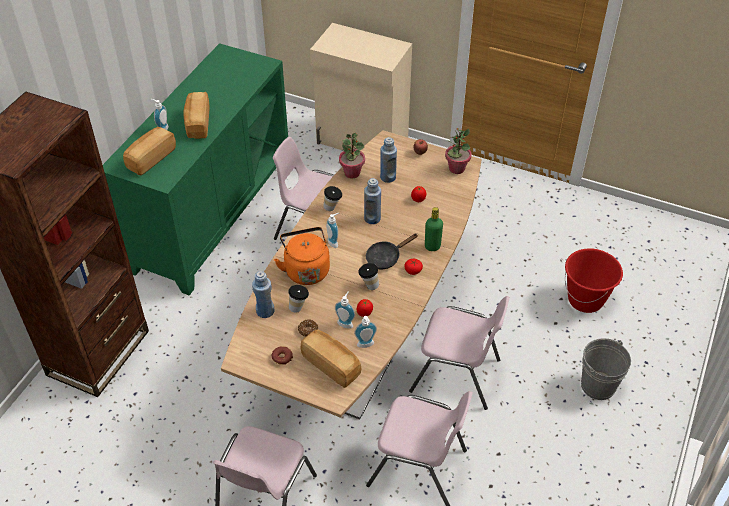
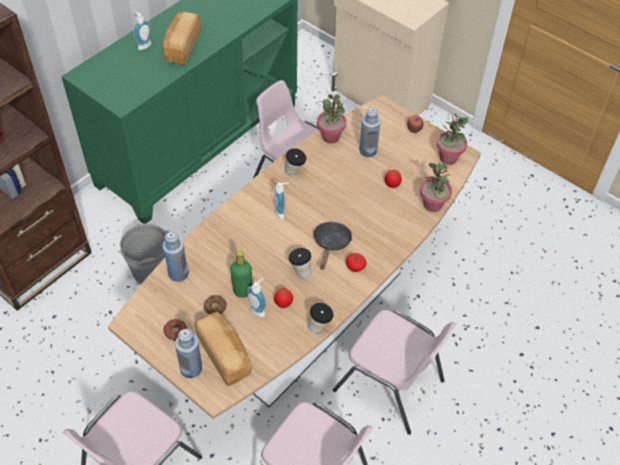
camera: 15 degrees right, 5 degrees up
(150, 158) = (119, 75): bread -> none
(299, 307) = (215, 278): cup -> cup (320, 327)
(306, 269) = (239, 236): orange kettle -> none
(366, 345) = (270, 342): soap dispenser -> none
(372, 218) = (333, 194): blue bottle -> blue bottle (191, 368)
(386, 257) = (331, 244): black frying pan -> black frying pan turned 120 degrees clockwise
(432, 246) = (387, 243): green bottle -> green bottle (242, 291)
(458, 208) = (433, 205): none -> potted plant
(585, 300) = (565, 336): red bucket -> none
(598, 385) = (545, 441): grey bucket -> grey bucket (151, 271)

